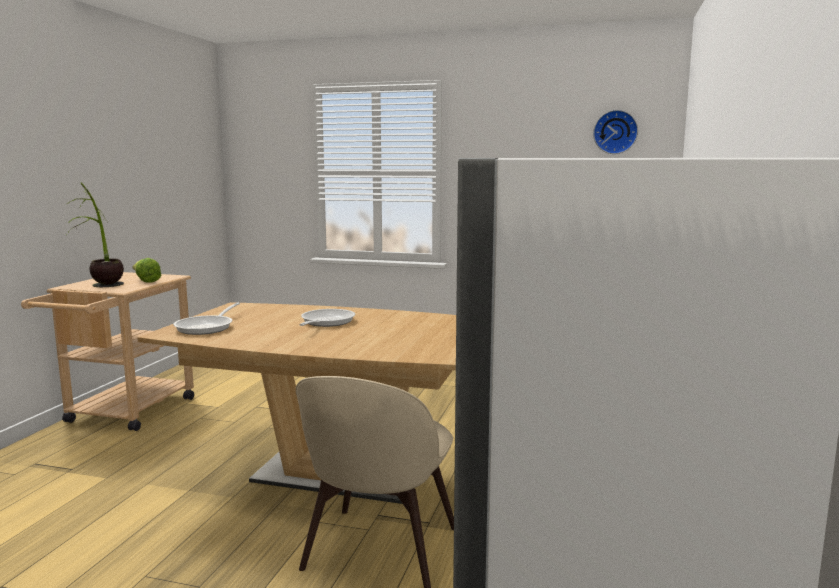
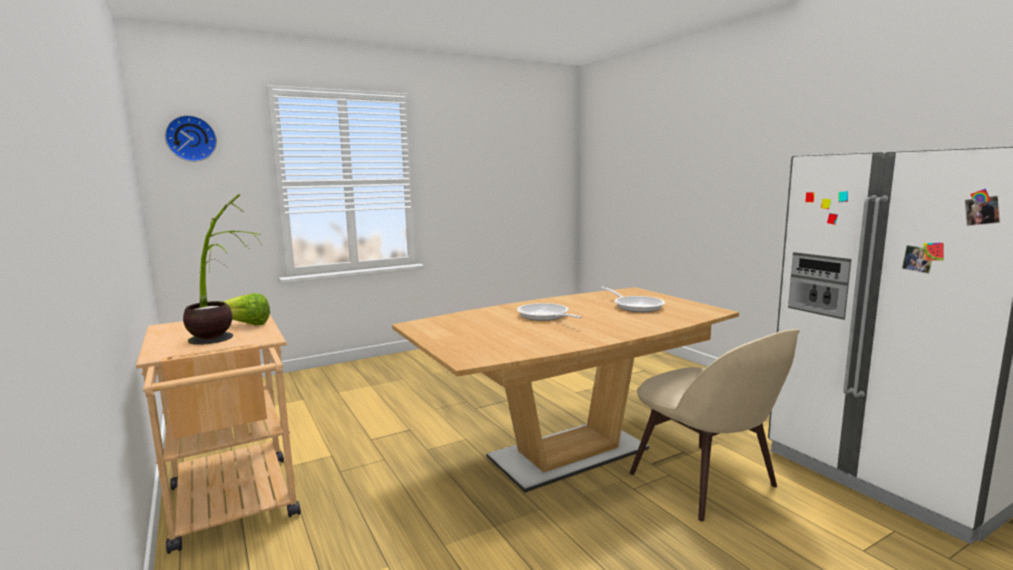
camera: 45 degrees left, 0 degrees up
(207, 327) = (479, 345): frying pan -> frying pan (635, 306)
(615, 132) = (540, 146): wall clock -> wall clock (191, 138)

